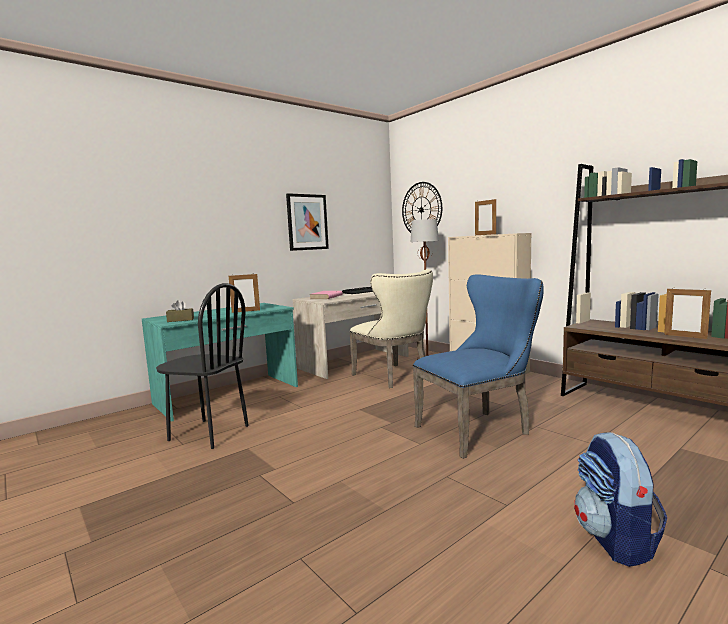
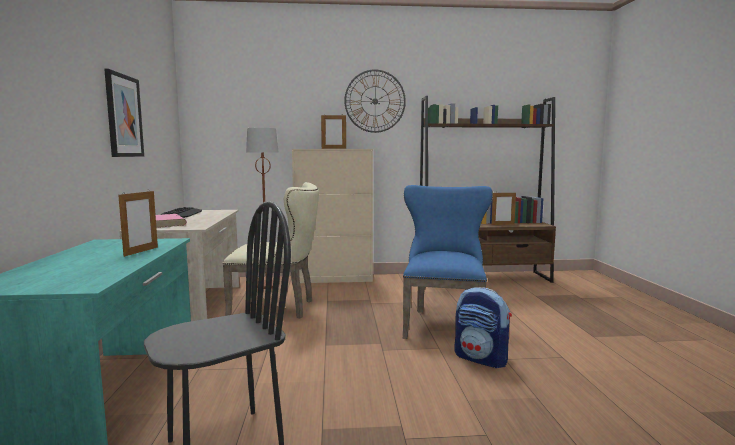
camera: 55 degrees left, 0 degrees up
(180, 320) = (82, 279): brown tissue box -> none
(421, 209) = (231, 115): wall clock -> wall clock (375, 101)
(615, 540) = (620, 348): backpack -> backpack (481, 359)

